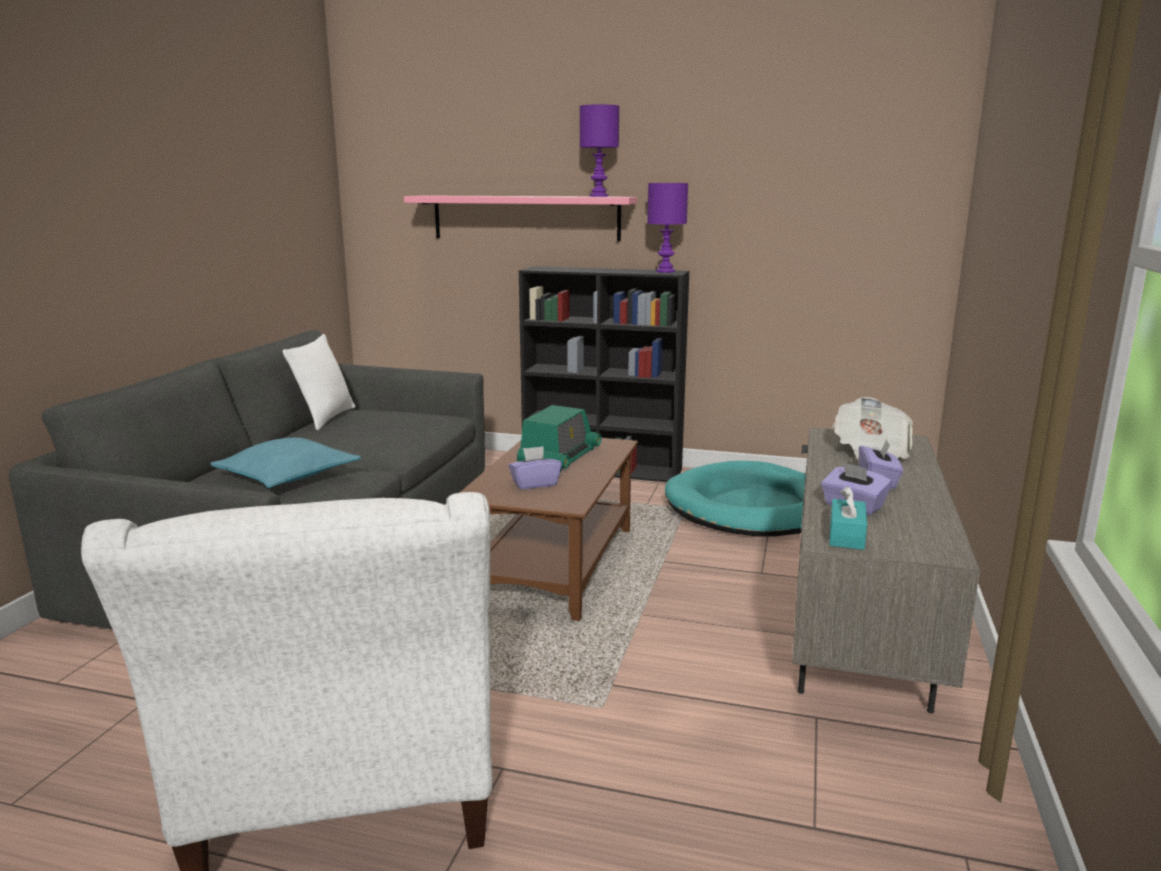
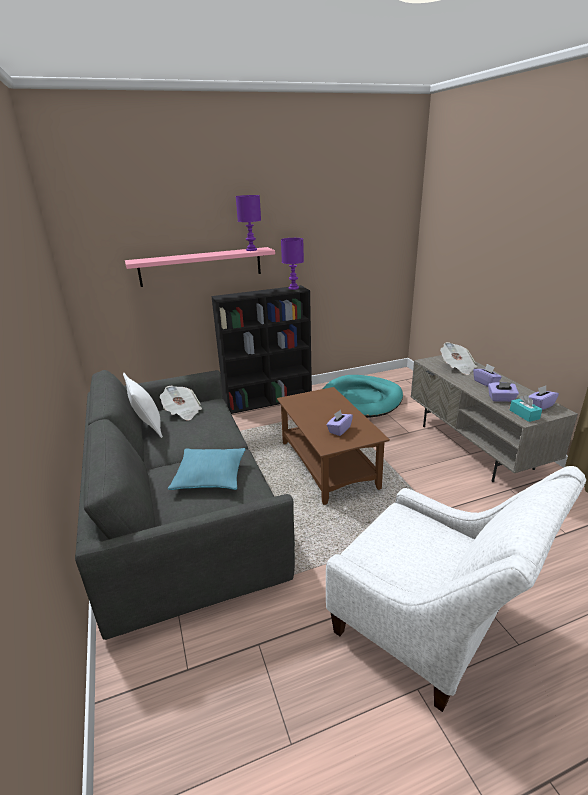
camera: 35 degrees left, 10 degrees up
(388, 415) = (182, 412): none -> newspaper
(559, 458) = (321, 410): radio -> none
(915, 536) = (540, 406): none -> purple tissue box

